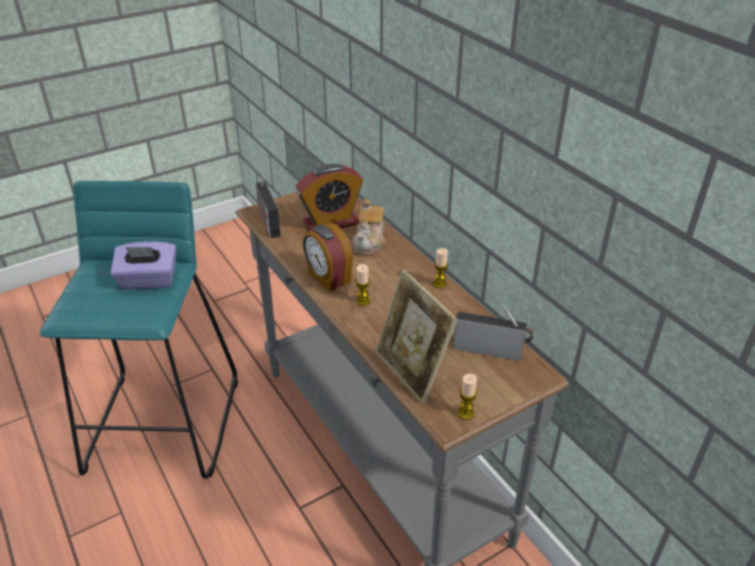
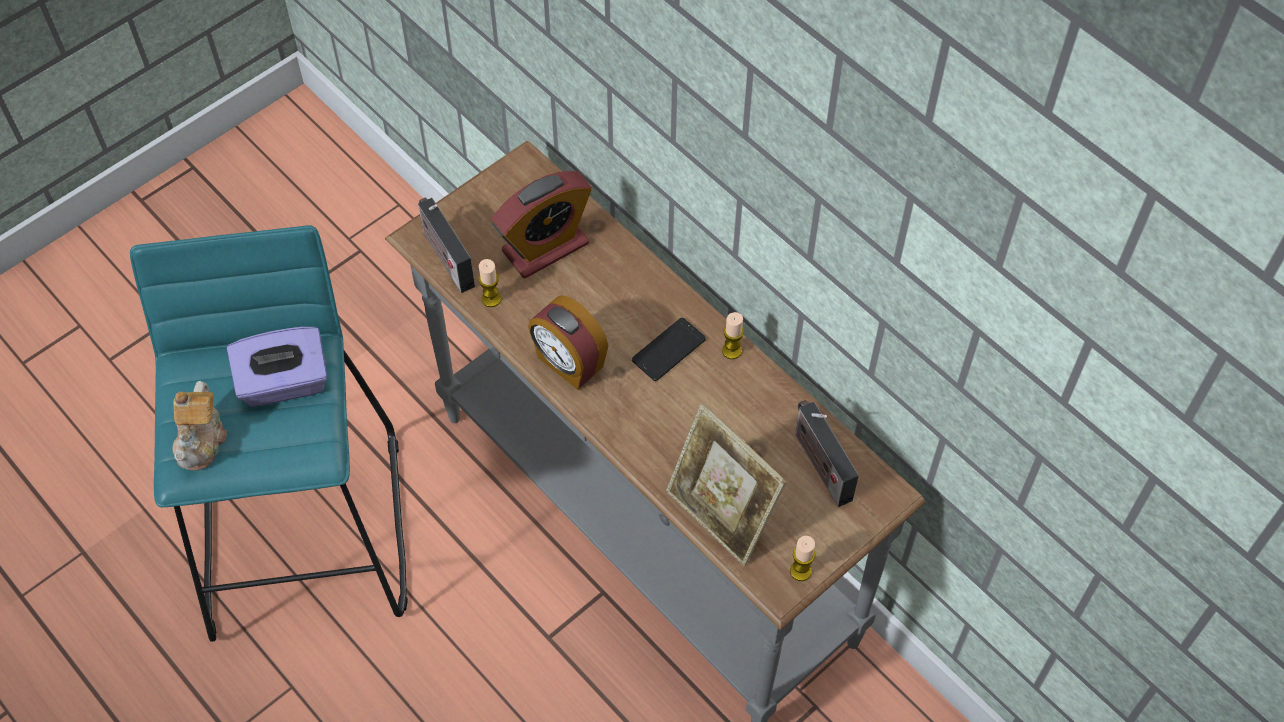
camera: 10 degrees left, 20 degrees up
(363, 301) = (629, 401): candle -> candle (491, 299)
(370, 243) = (614, 281): teapot -> teapot (202, 440)
(397, 279) = (669, 350): none -> phone
(491, 351) = (820, 463): radio -> radio turned 120 degrees counterclockwise

